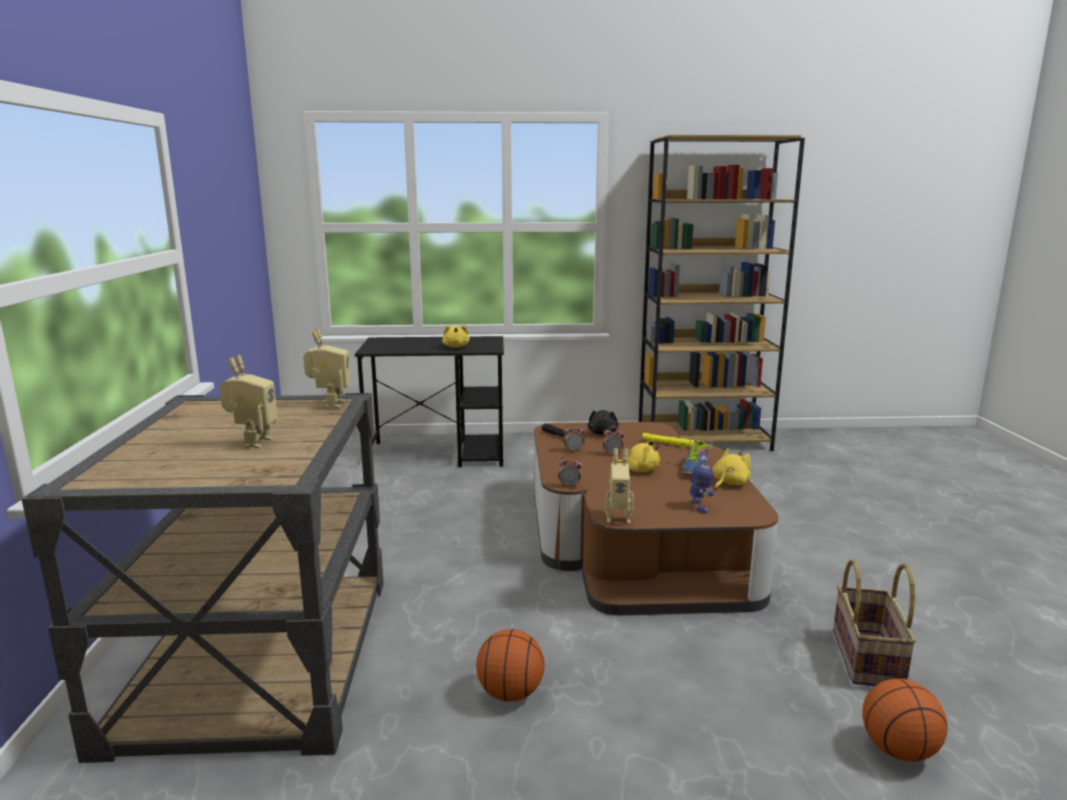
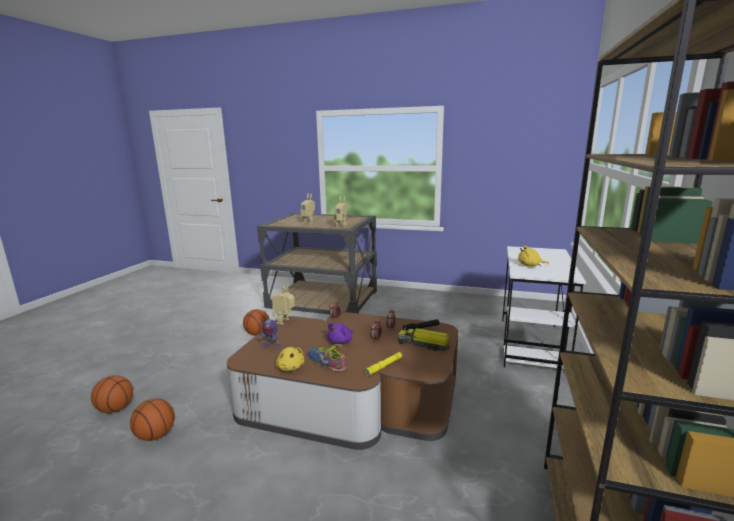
camera: 110 degrees right, 0 degrees up
(438, 454) = (531, 345): black desk -> white desk
(602, 433) = (424, 345): black plush toy -> toy truck
(639, 470) = (341, 342): yellow plush toy -> purple plush toy
(869, 659) = (156, 435): basket -> basketball

